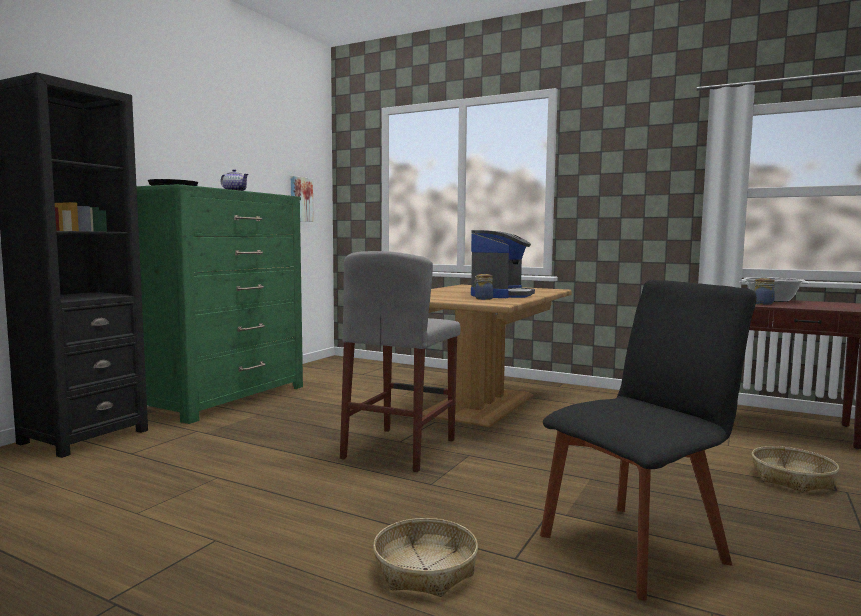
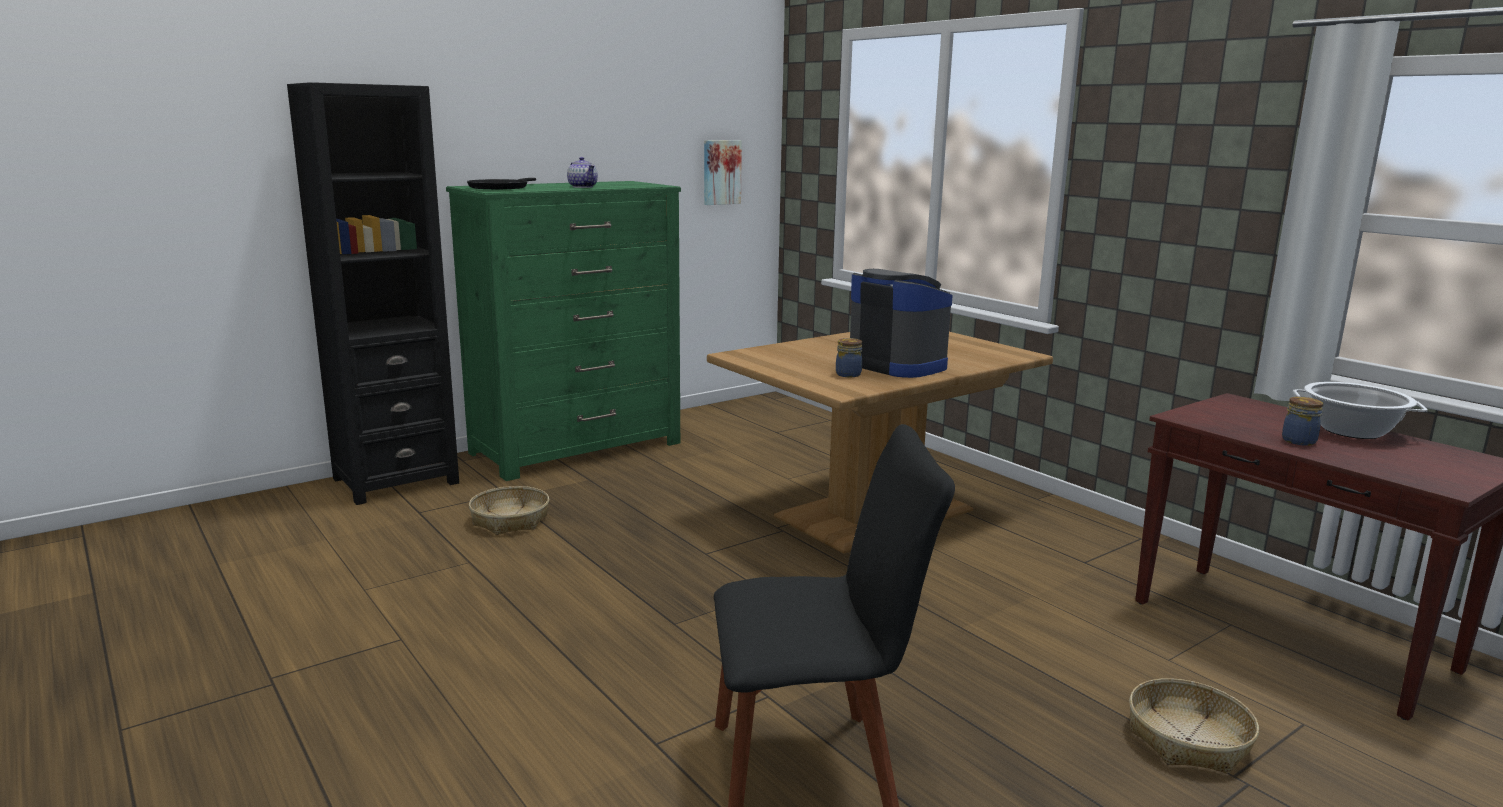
camera: 25 degrees right, 10 degrees up
(400, 448) = (694, 564): grey stool -> none
(424, 569) = (551, 728): basket -> basket (510, 520)
(501, 295) = (898, 365): coffee machine -> coffee machine turned 90 degrees counterclockwise

